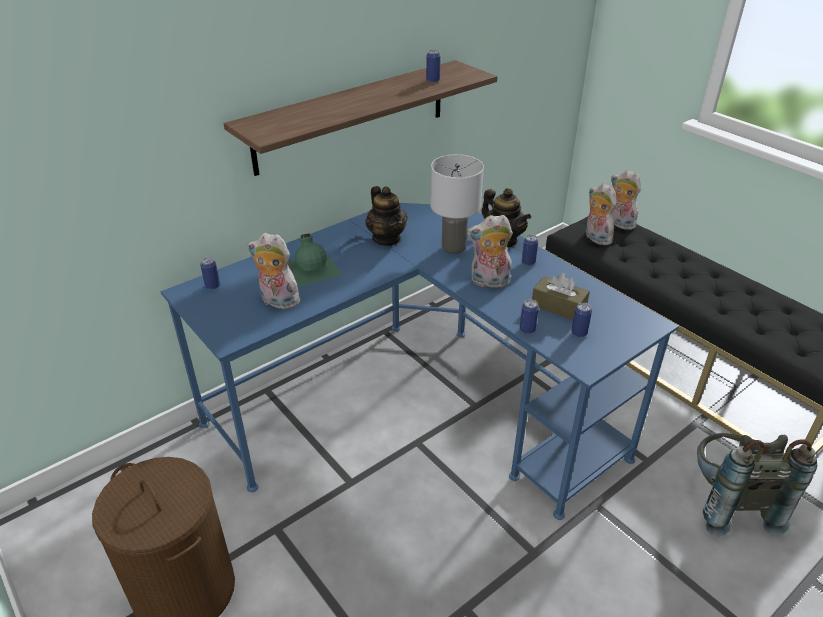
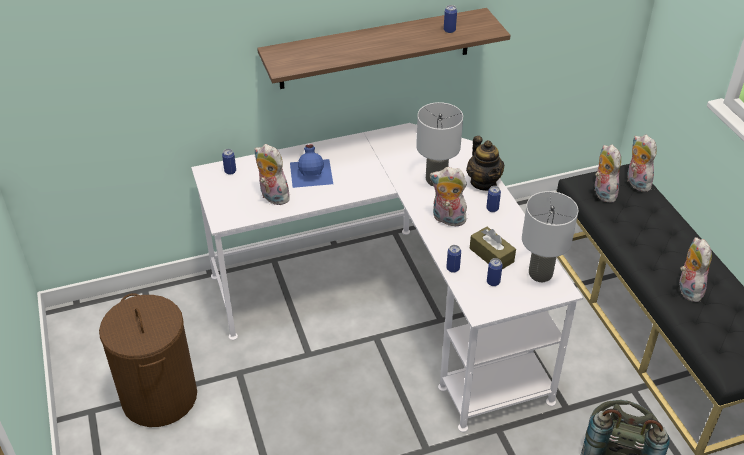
camera: 20 degrees right, 5 degrees up
(311, 267) = (311, 172): green bottle -> blue bottle
(387, 239) = (386, 159): teapot -> none
(416, 406) = (390, 306): blue desk -> white desk
(622, 315) = (540, 276): none -> white table lamp
(731, 304) = (687, 289): none -> plush toy

